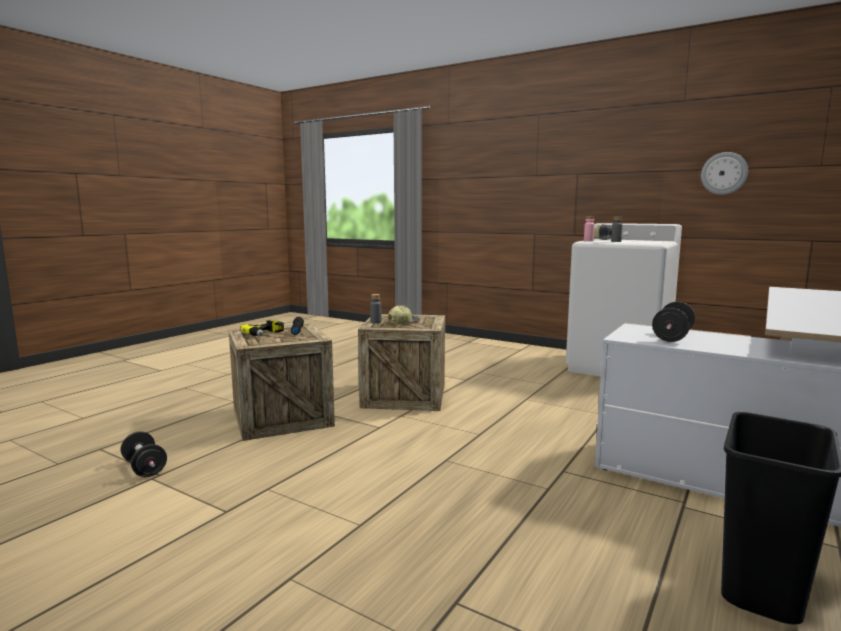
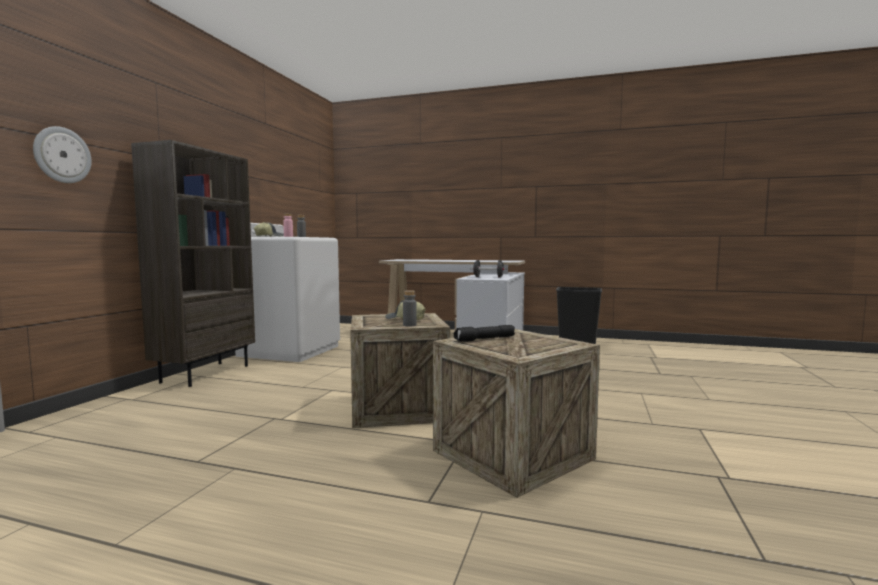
camera: 105 degrees left, 5 degrees down
(145, 468) = (726, 491): black dumbbell -> none
(268, 334) = (518, 345): power drill -> none
(528, 350) = (205, 373): none -> brown bookcase
(724, 173) = (289, 188): wall clock -> wall clock (62, 155)

